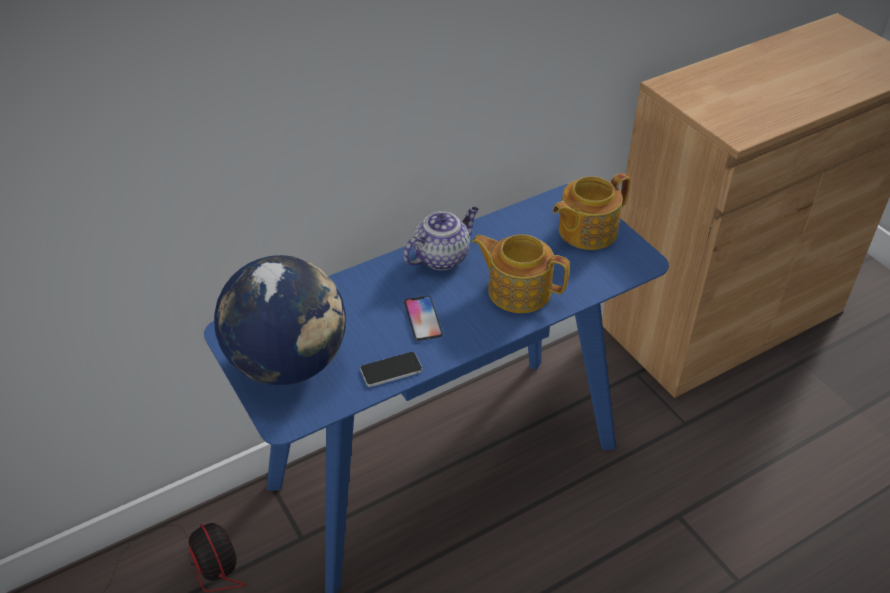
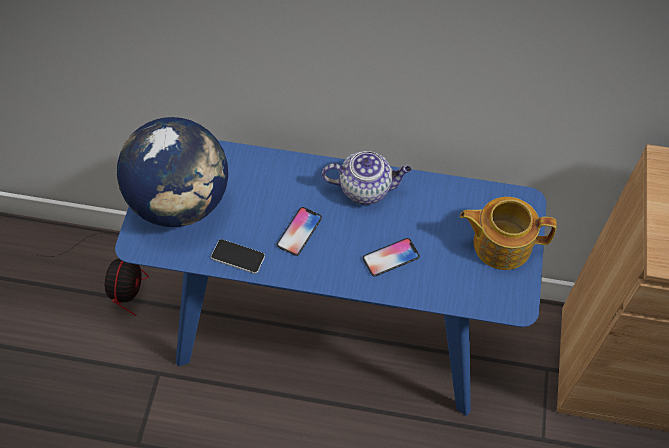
camera: 40 degrees right, 15 degrees up
(518, 290) = (391, 258): teapot -> phone

